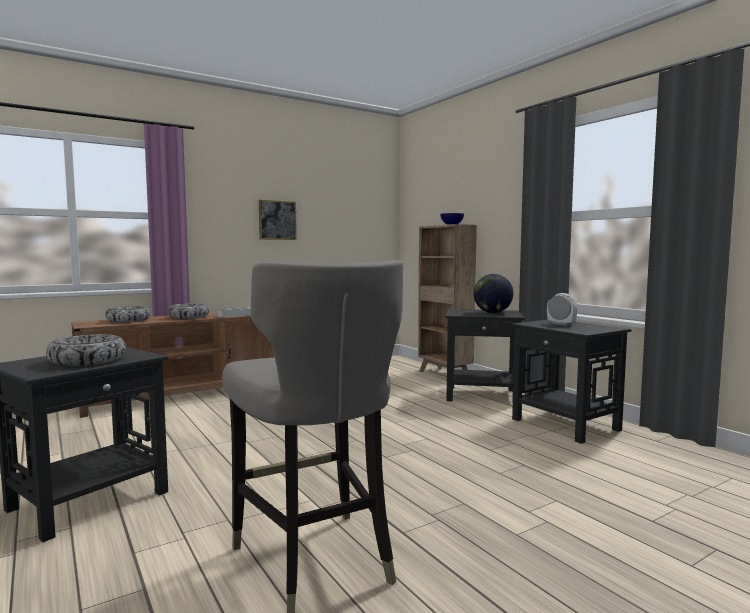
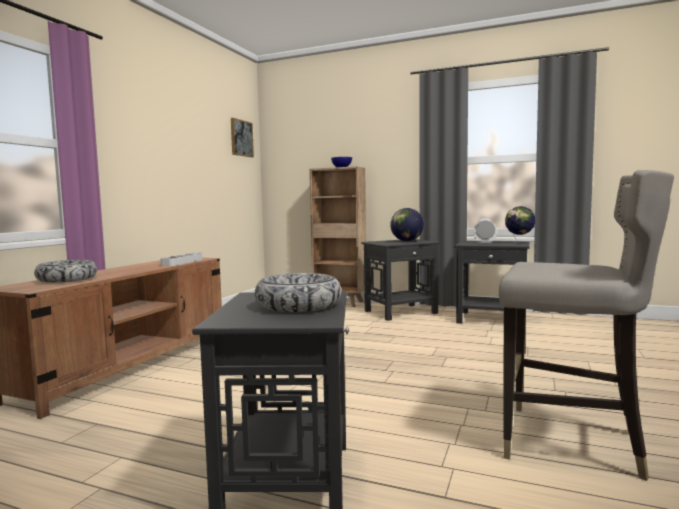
camera: 35 degrees left, 0 degrees up
(189, 317) = (132, 269): bowl -> none
(277, 220) = (173, 158): picture -> picture (241, 138)
(605, 328) = (519, 242): none -> globe

